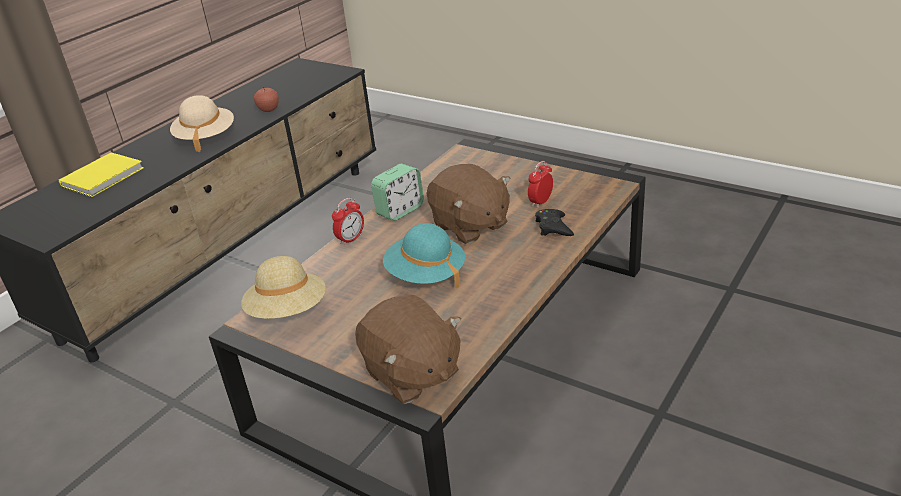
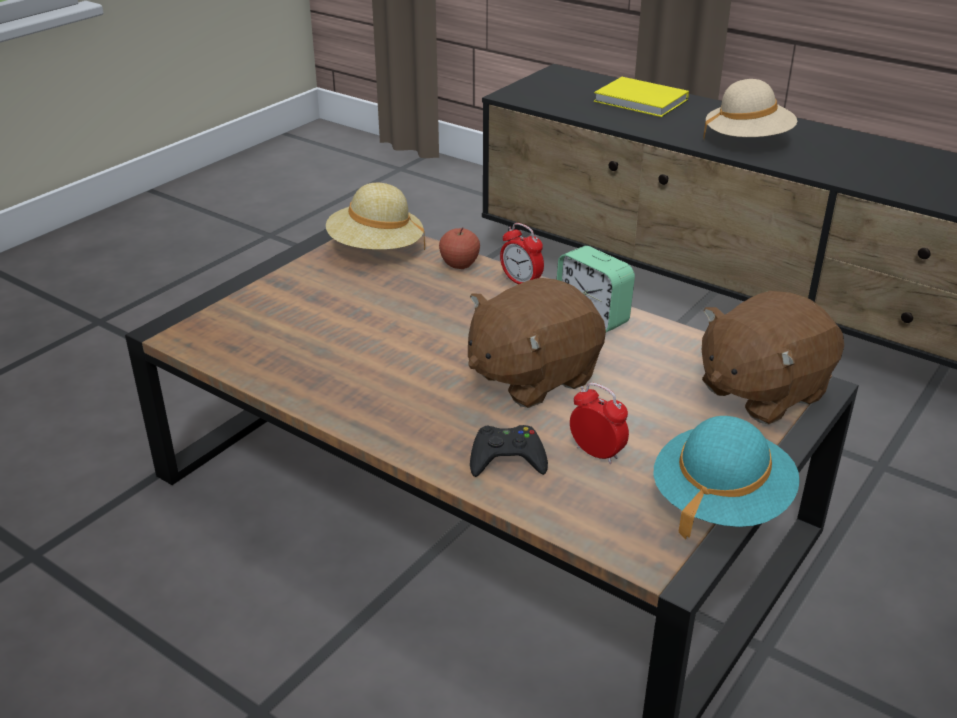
camera: 90 degrees right, 0 degrees up
(269, 110) = (847, 173): apple -> apple (459, 265)
(411, 374) = (219, 324): brown plush toy -> brown plush toy (761, 391)
(425, 275) = (413, 336): turquoise hat -> turquoise hat (720, 501)

